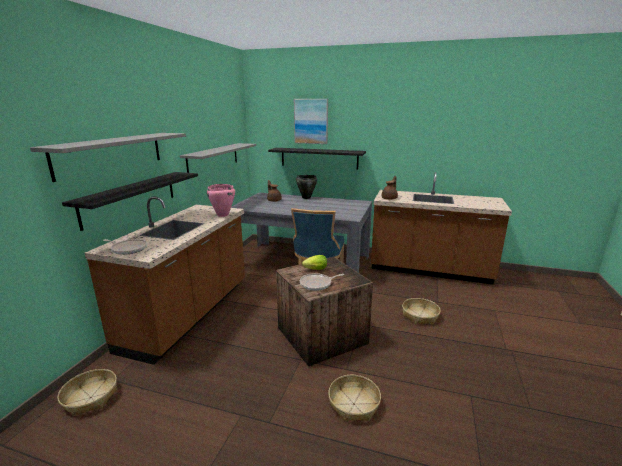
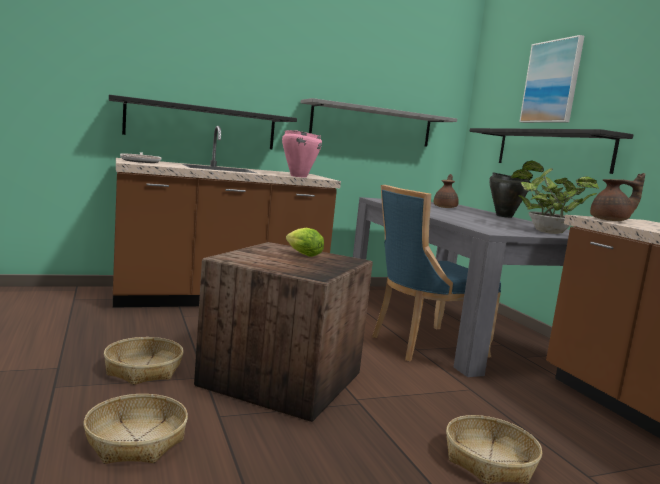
camera: 50 degrees right, 10 degrees down
(90, 397) = (42, 299): basket -> basket (143, 369)
(111, 154) = (188, 66): grey shelf -> none
(317, 284) = (258, 258): frying pan -> none
(351, 206) = (545, 231): none -> potted plant

